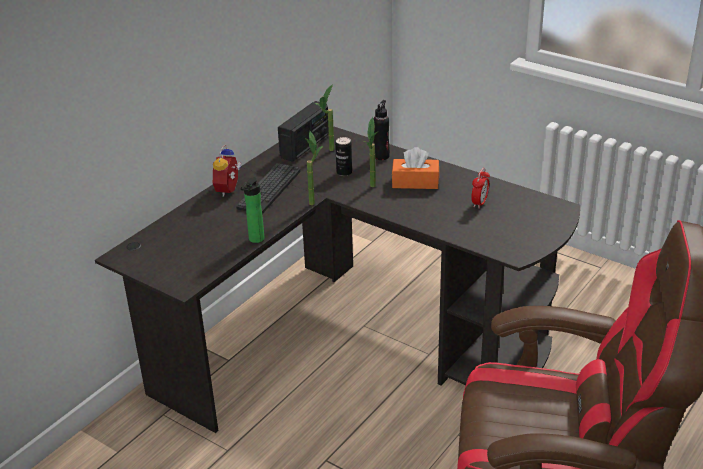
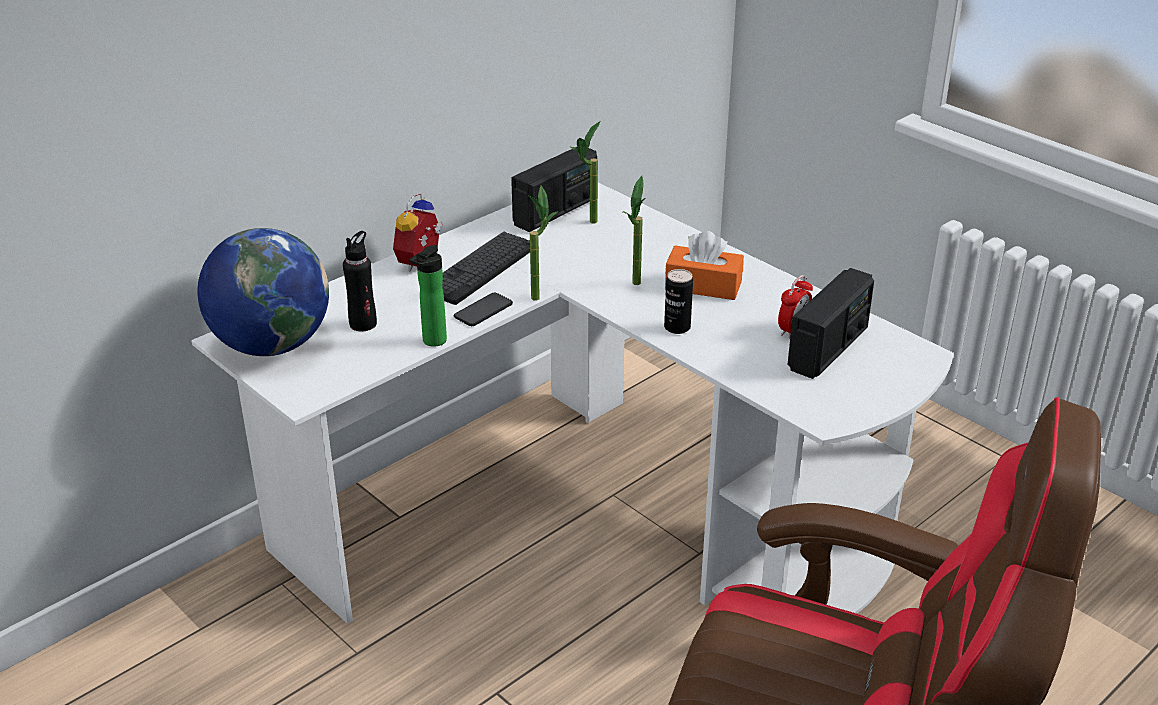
camera: 10 degrees right, 0 degrees up
(150, 256) = (271, 345): none -> globe
(281, 216) = (483, 311): none -> phone
(344, 172) = (600, 257): can -> can (677, 327)
(347, 339) = (583, 511): black desk -> white desk
(381, 156) = (665, 240): black bottle -> black bottle (363, 324)
(505, 211) = (829, 348): none -> radio

